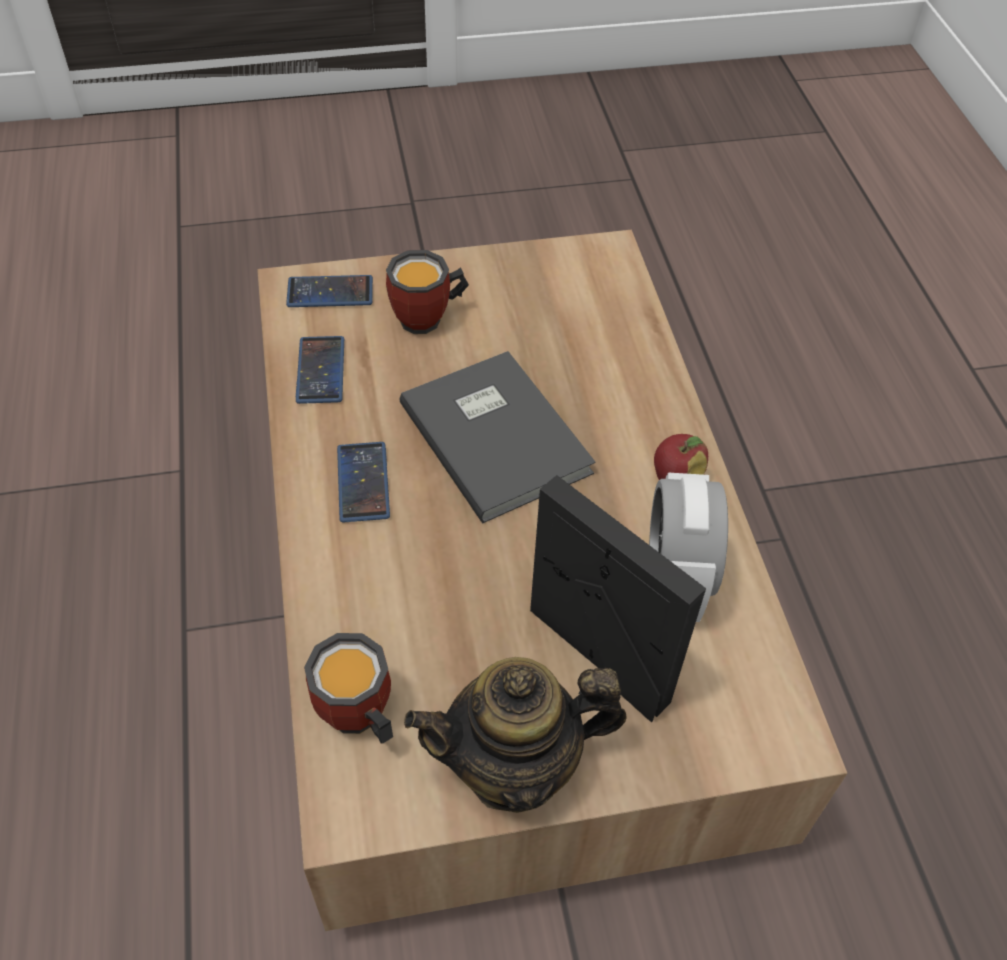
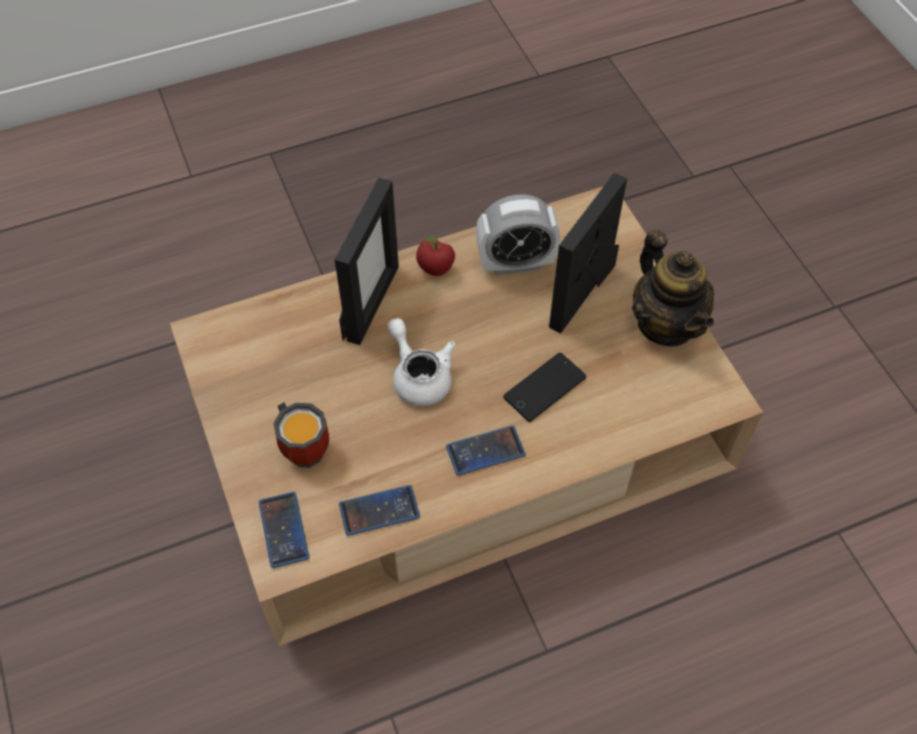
camera: 100 degrees left, 5 degrees up
(356, 720) = (667, 408): mug -> none
(440, 569) = (544, 387): none -> phone
(498, 435) = (419, 376): grey book -> white teapot
(629, 404) = (371, 302): none -> picture frame

